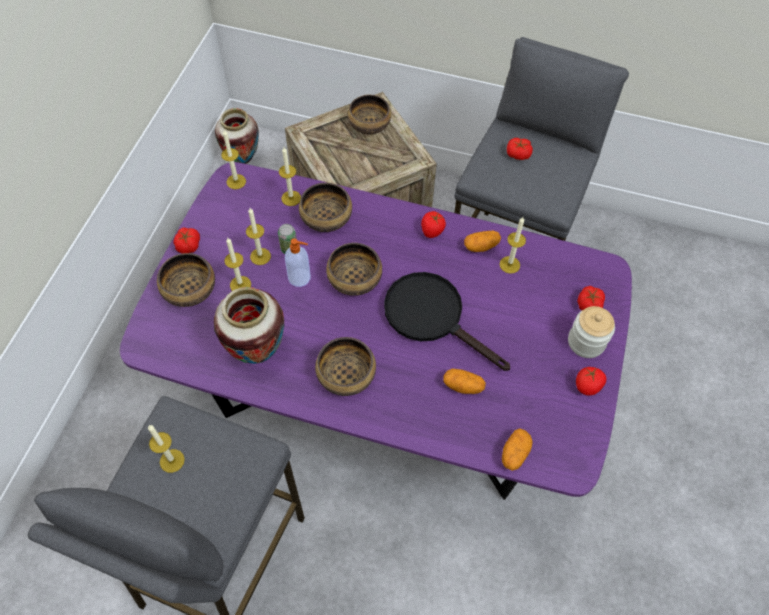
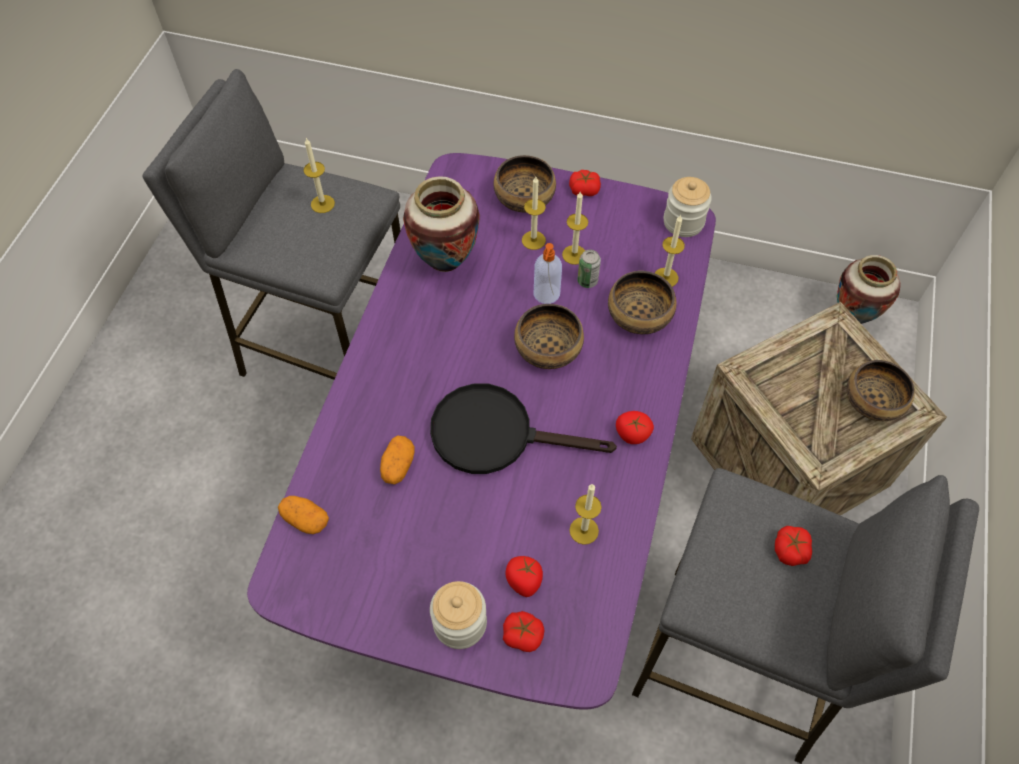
camera: 90 degrees right, 0 degrees up
(236, 181) = (683, 222): candle -> jar
(346, 375) = (415, 346): bowl -> none
(432, 316) = (496, 434): black frying pan -> black frying pan turned 120 degrees counterclockwise
(481, 246) = (612, 495): potato -> none
(587, 386) = (392, 618): tomato -> tomato (524, 581)

